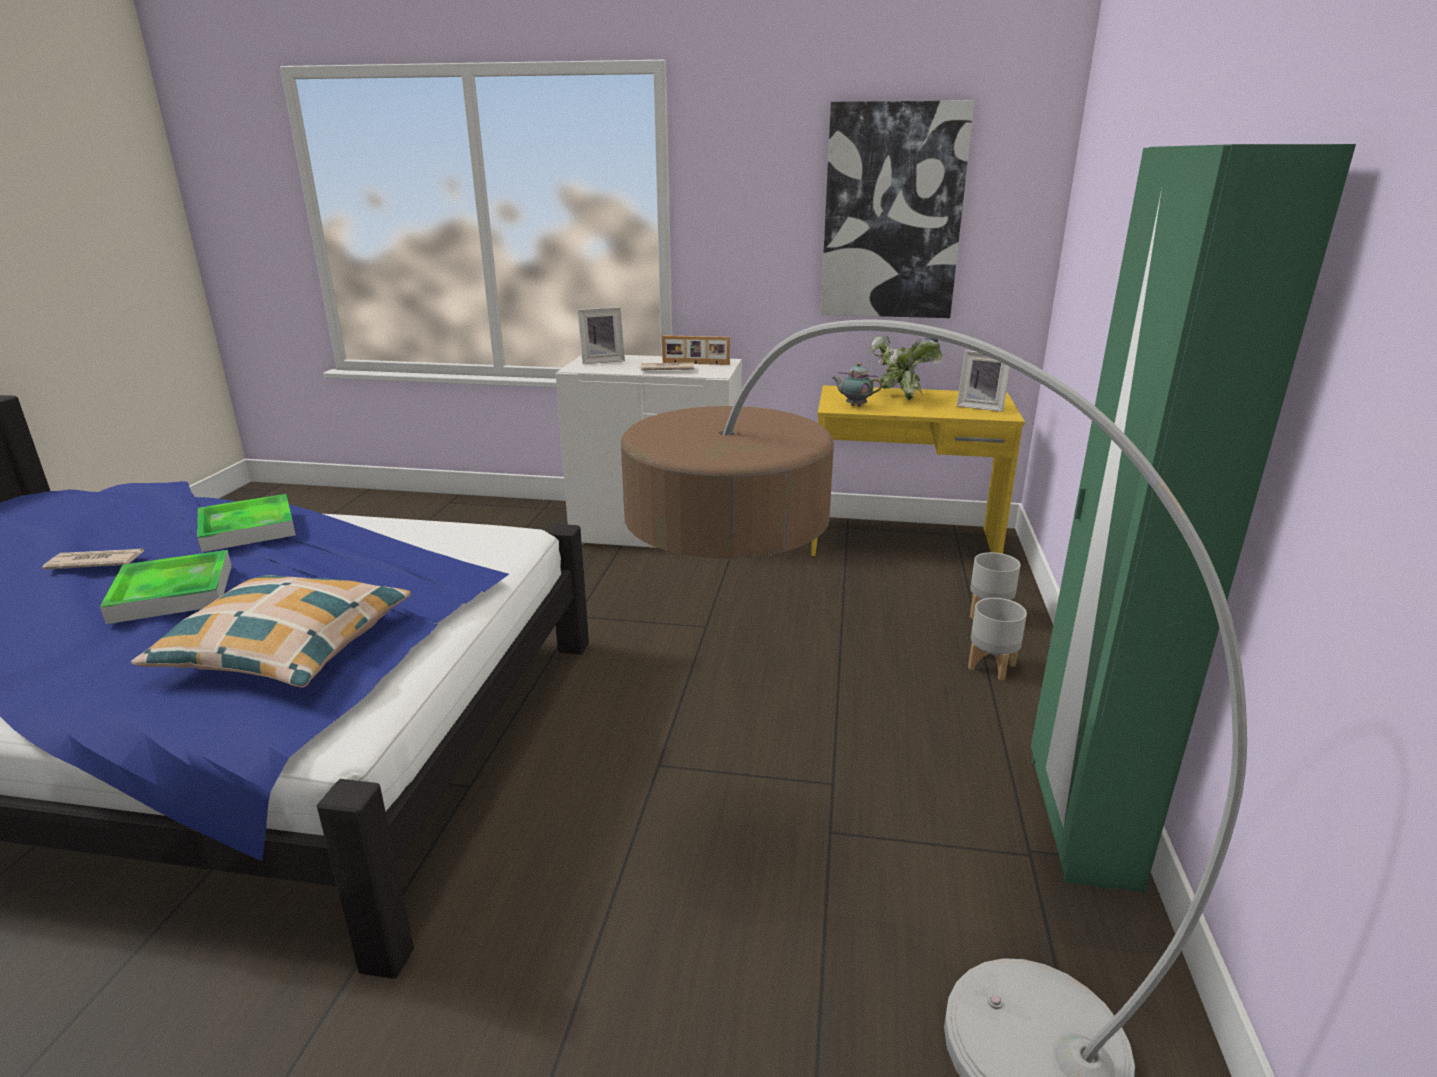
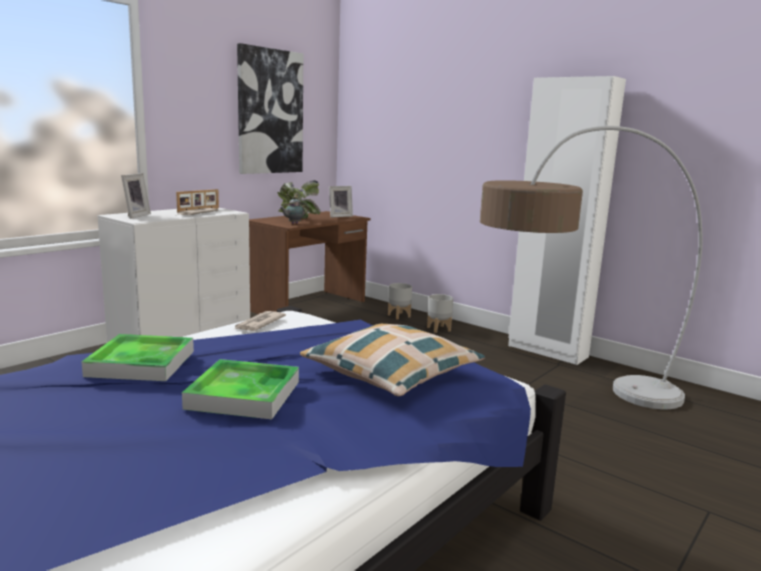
camera: 60 degrees left, 10 degrees down
(96, 562) = (99, 421): newspaper -> newspaper (259, 324)
(903, 543) = (309, 306): yellow desk -> brown desk
(1079, 820) = (547, 351): green wardrobe -> white wardrobe

